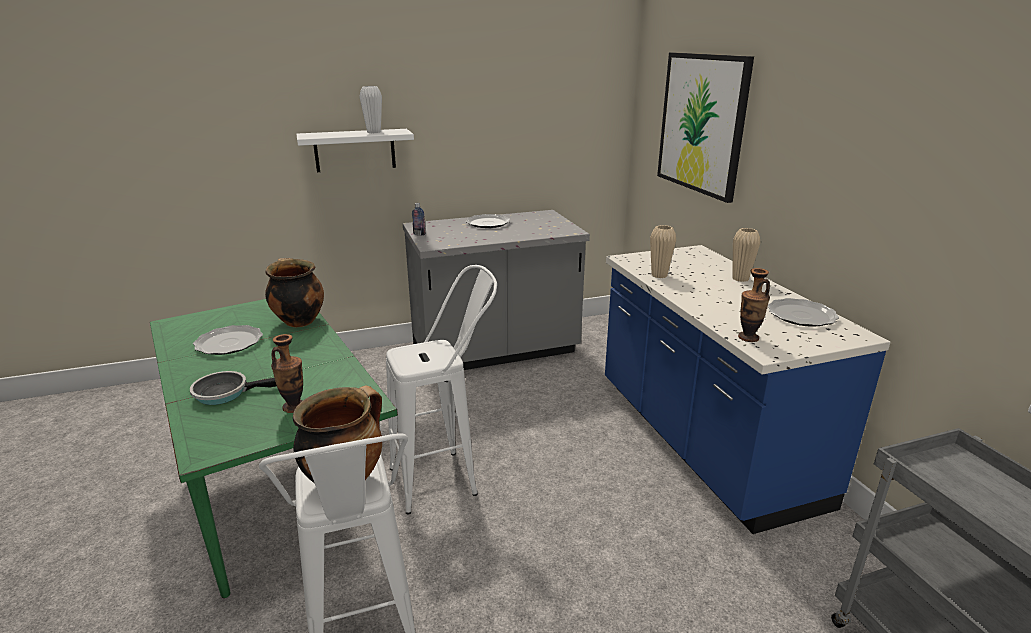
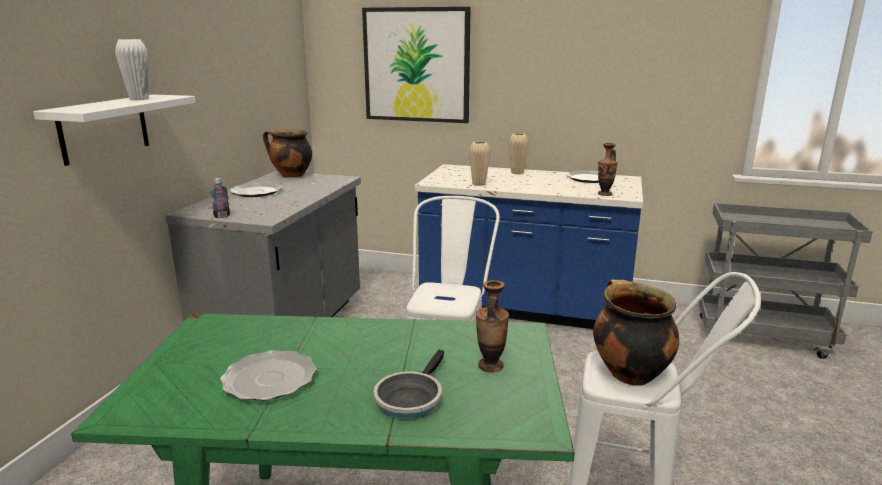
camera: 55 degrees left, 5 degrees down
(298, 321) = (279, 329): cooking pot -> cooking pot (291, 175)

